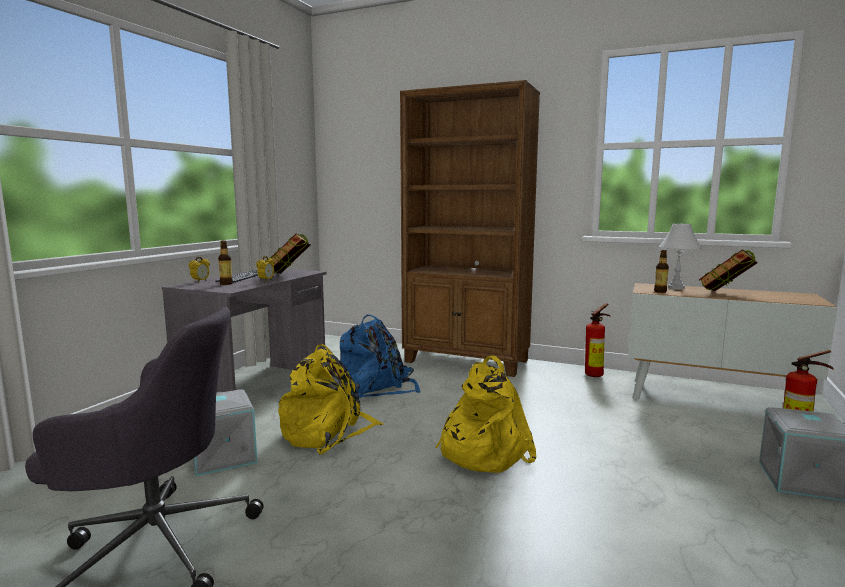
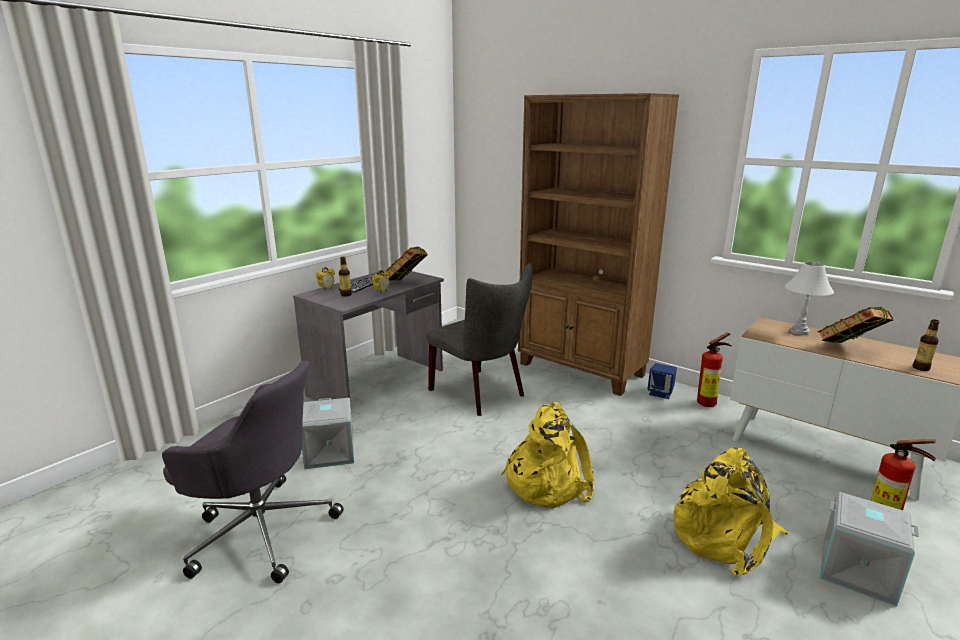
camera: 15 degrees right, 10 degrees up
(328, 433) = (420, 440): yellow backpack -> yellow backpack (725, 536)
(377, 388) = (481, 394): blue backpack -> grey chair
(549, 371) = (660, 393): none -> blue speaker
(660, 291) = (774, 337): bottle -> bottle (921, 368)

